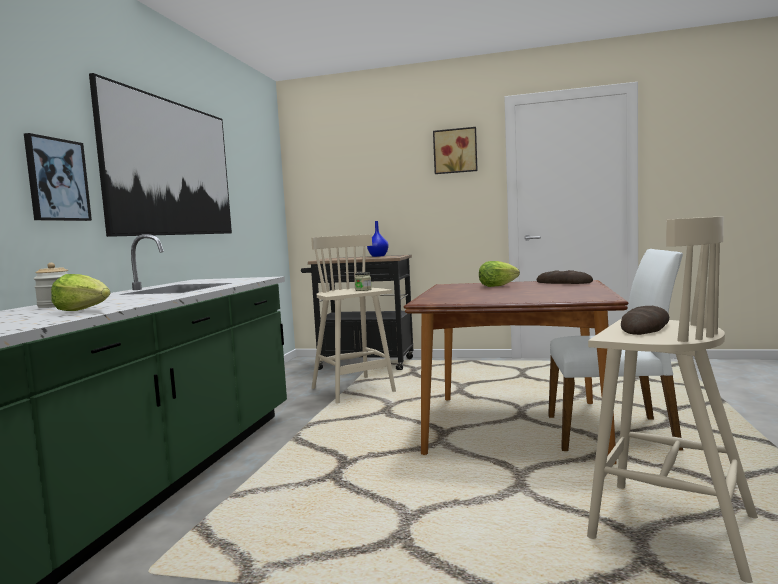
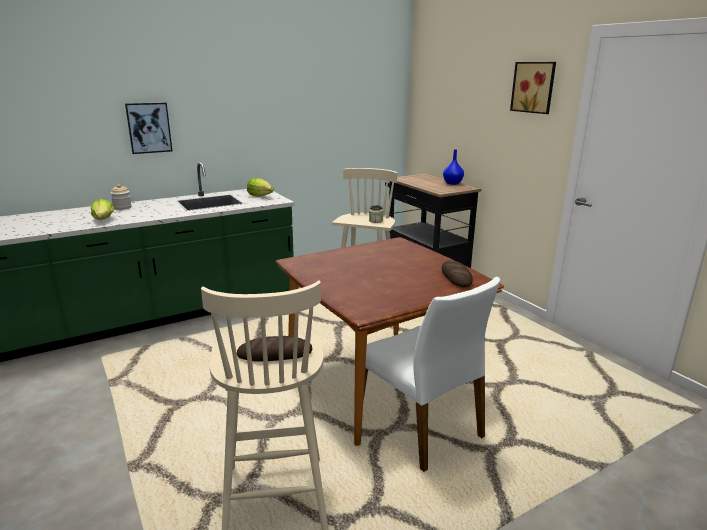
camera: 45 degrees right, 15 degrees up
(171, 168) = (254, 105): picture -> none
(497, 286) = (405, 259): lettuce -> lettuce (260, 196)

